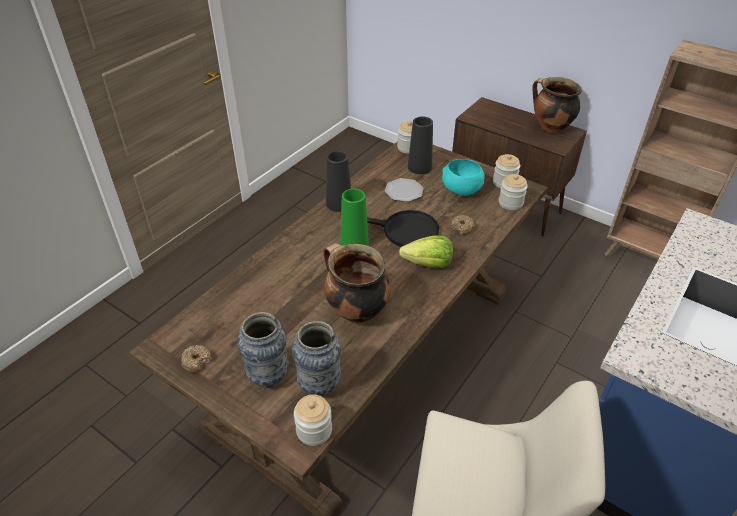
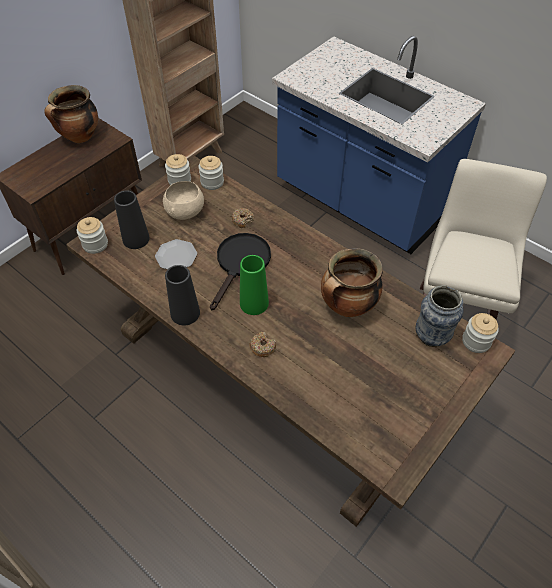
camera: 85 degrees left, 10 degrees up
(196, 361) = (412, 436): donut -> donut (262, 347)
(268, 376) = (425, 375): vase -> none
(428, 264) = (289, 250): lettuce -> none
(461, 190) = (185, 213): turquoise bowl -> beige bowl

